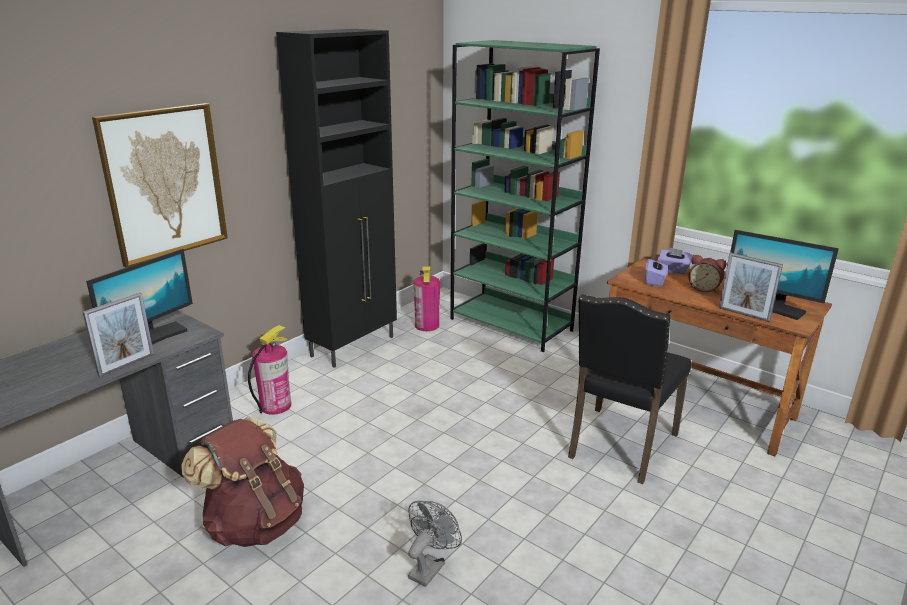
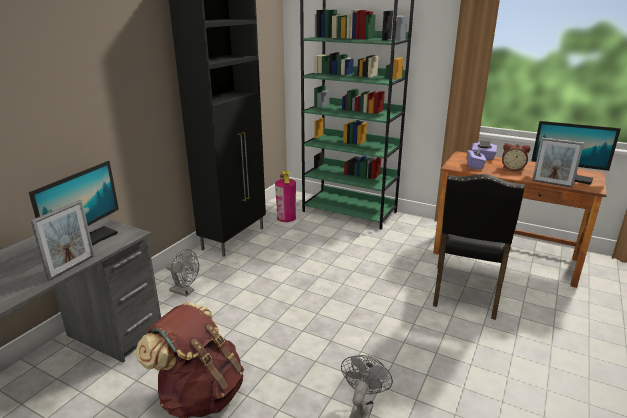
camera: 10 degrees left, 0 degrees up
(164, 183) = (81, 106): picture -> none
(275, 405) = (185, 292): fire extinguisher -> grey fan

